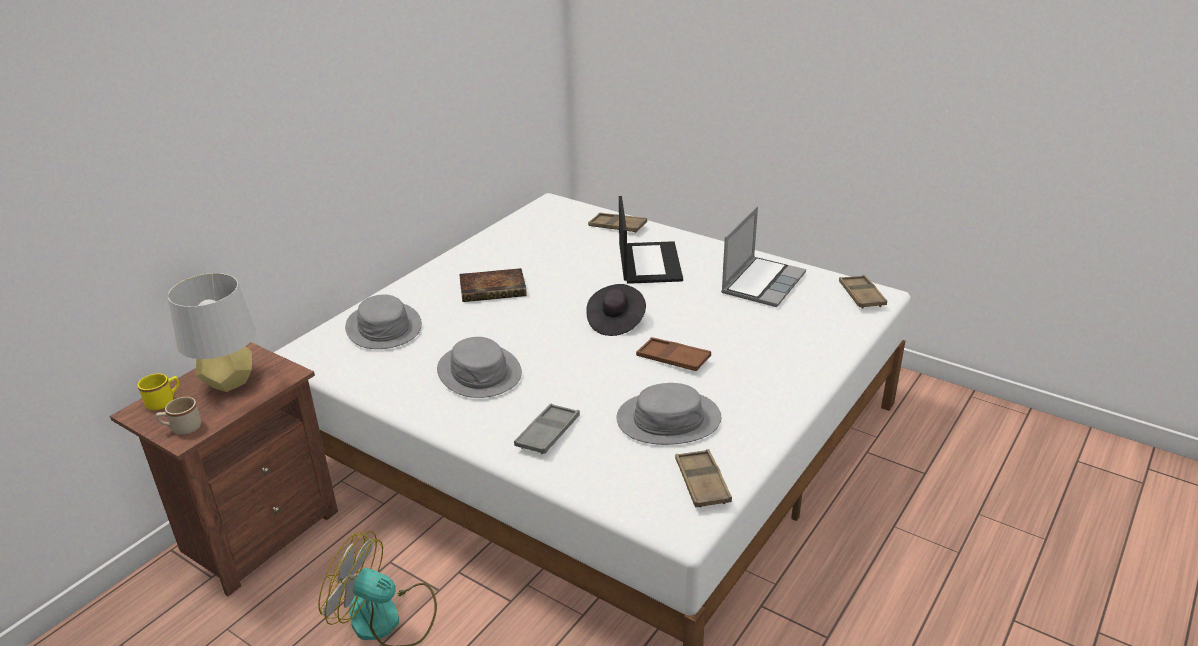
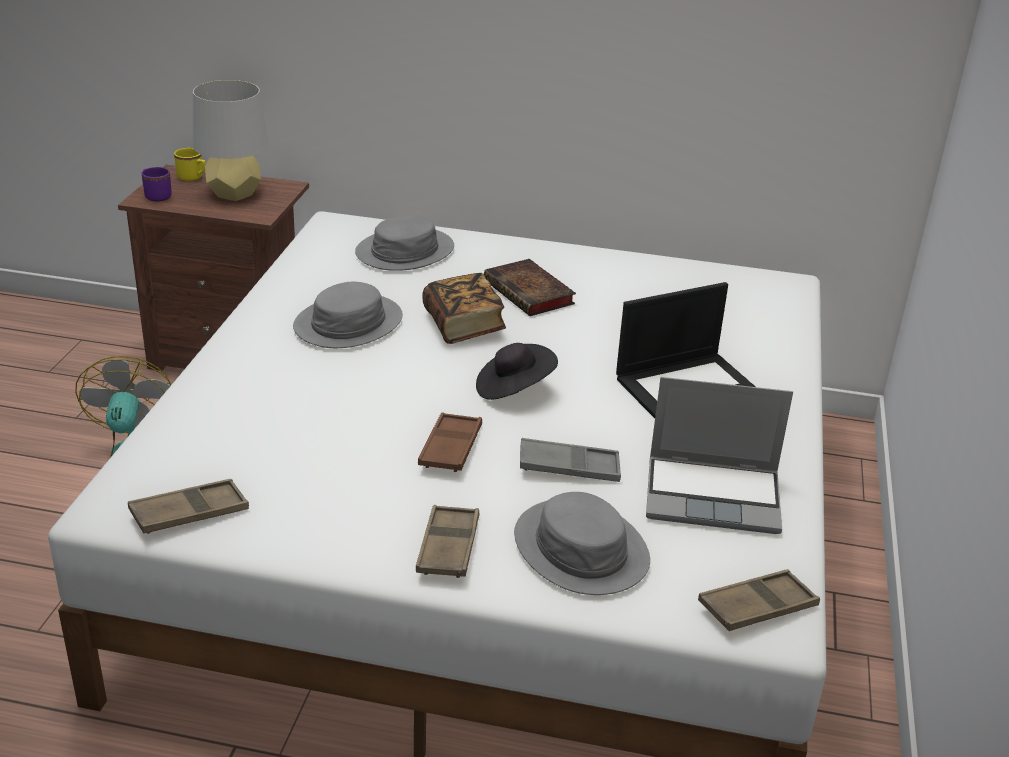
camera: 65 degrees right, 0 degrees up
(182, 429) = (156, 195): beige mug -> purple mug
(519, 324) = (463, 325): none -> book
(548, 433) = (250, 389): grey tray -> grey tray (569, 467)
(617, 226) = (770, 344): brown tray -> brown tray (448, 547)
(668, 419) = (311, 467): grey hat -> grey hat (581, 548)

